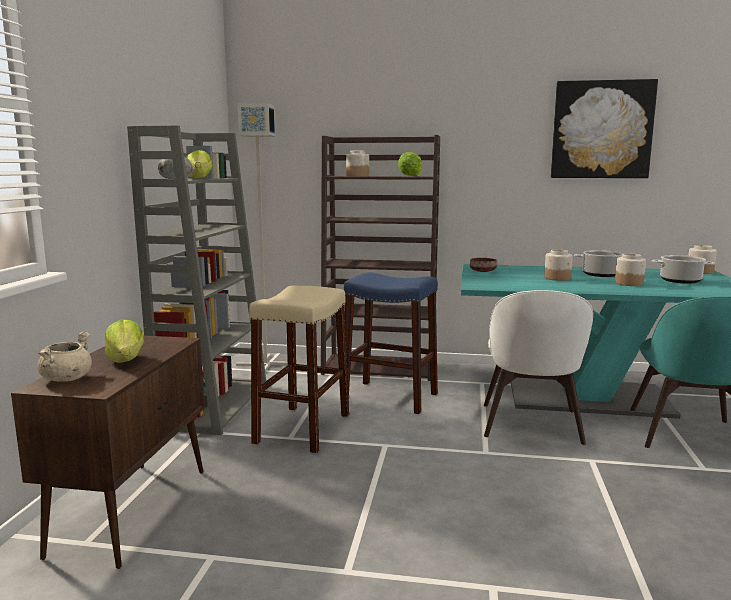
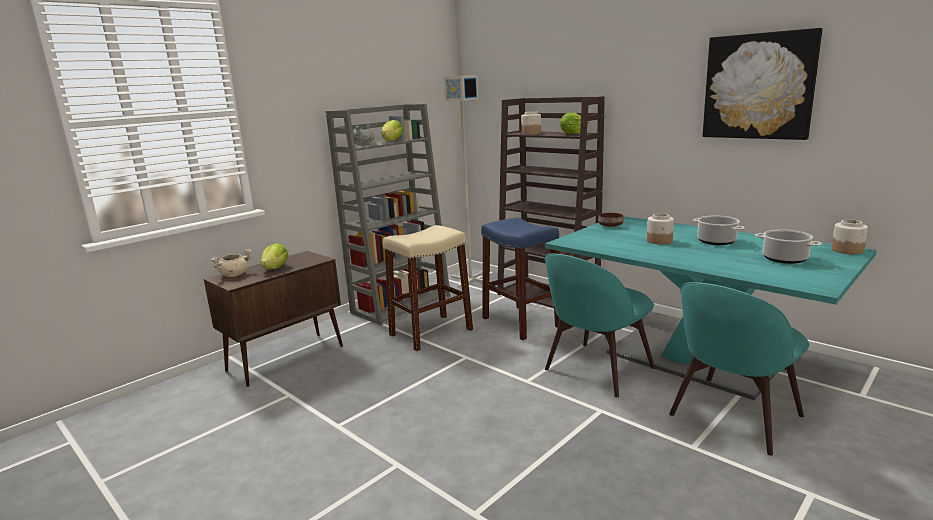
camera: 35 degrees right, 5 degrees up
(531, 425) = (596, 370): white chair -> turquoise chair
(629, 283) = (715, 255): jar -> none

